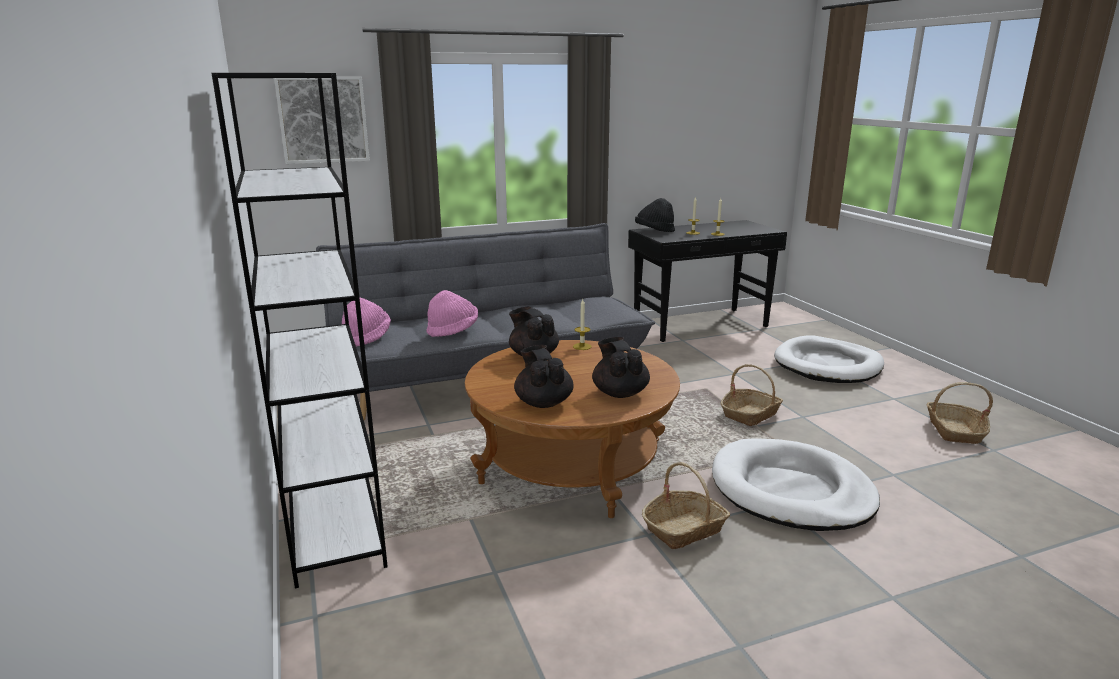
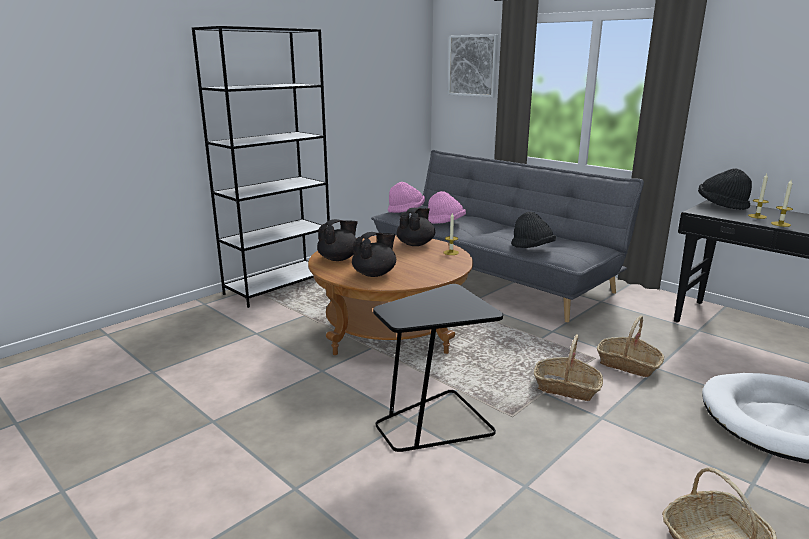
camera: 65 degrees right, 0 degrees up
(585, 318) = (532, 248): none -> black hat
(684, 529) = (338, 383): basket -> basket (628, 364)
(791, 490) = (433, 423): white dog bed -> black side table

